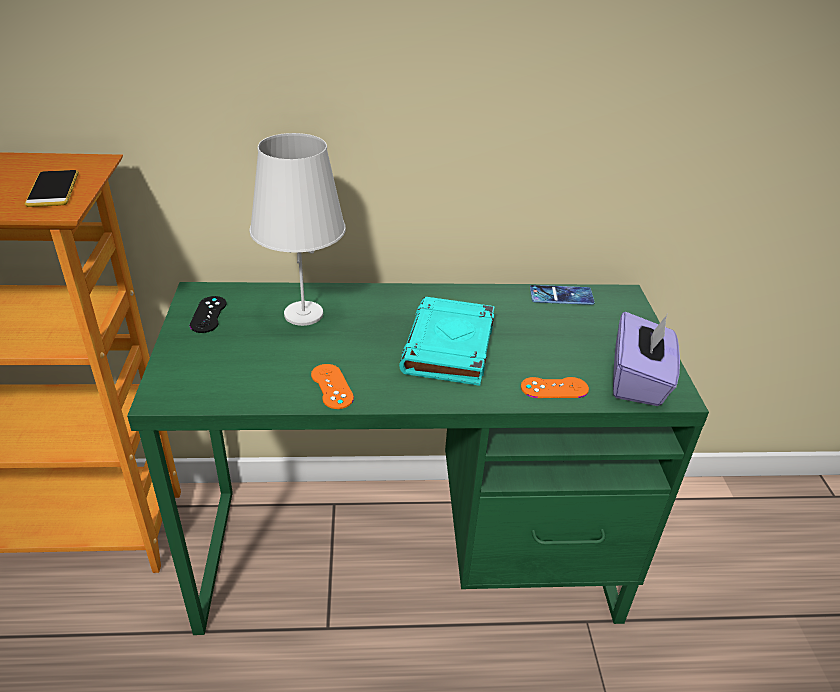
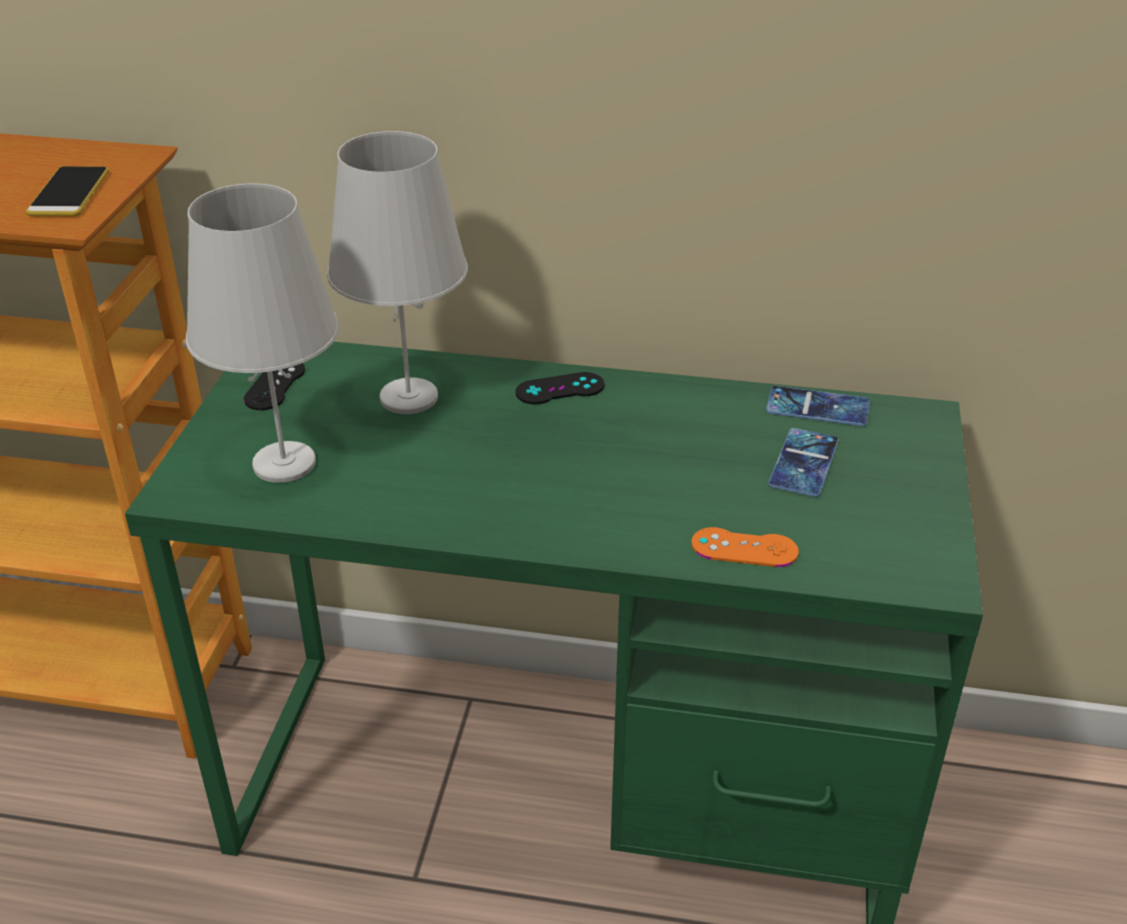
camera: 15 degrees right, 0 degrees up
(233, 367) = (284, 464): none -> white table lamp
(332, 386) = (412, 506): orange game controller -> none
(400, 299) = (560, 389): none -> black game controller
(449, 348) = (605, 469): turquoise book -> none
(567, 330) = (804, 463): none -> phone
(638, 380) = (886, 553): purple tissue box -> none

